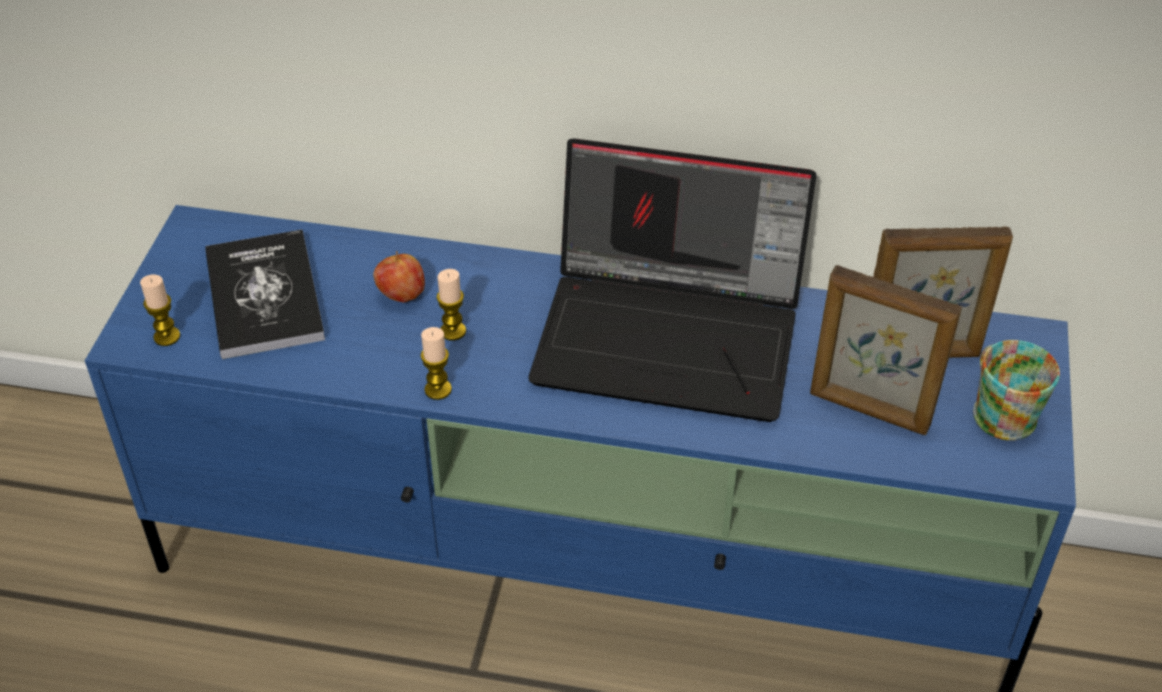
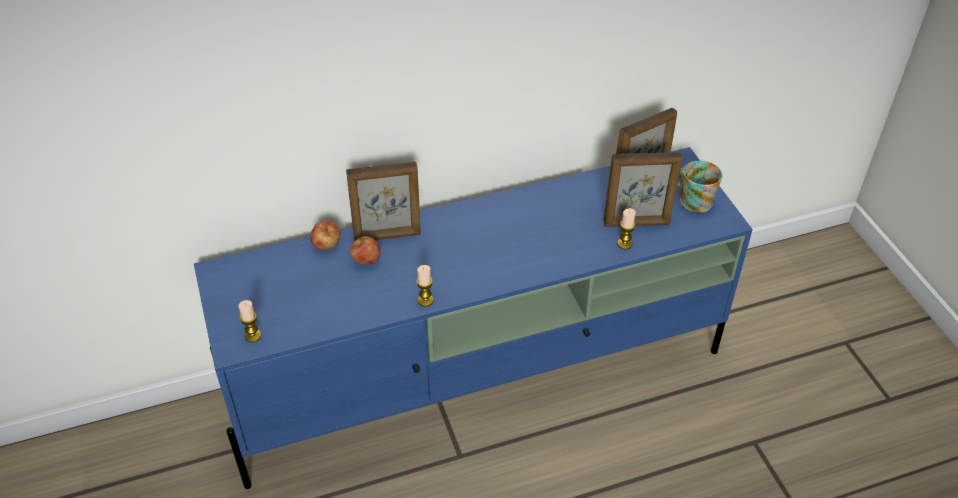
camera: 30 degrees left, 0 degrees up
(264, 296) = (290, 292): book -> none
(365, 251) = (326, 245): none -> apple
(453, 331) = (408, 268): candle -> candle (624, 244)
(461, 271) = (387, 236): none -> picture frame
(672, 335) = (519, 225): laptop -> none

